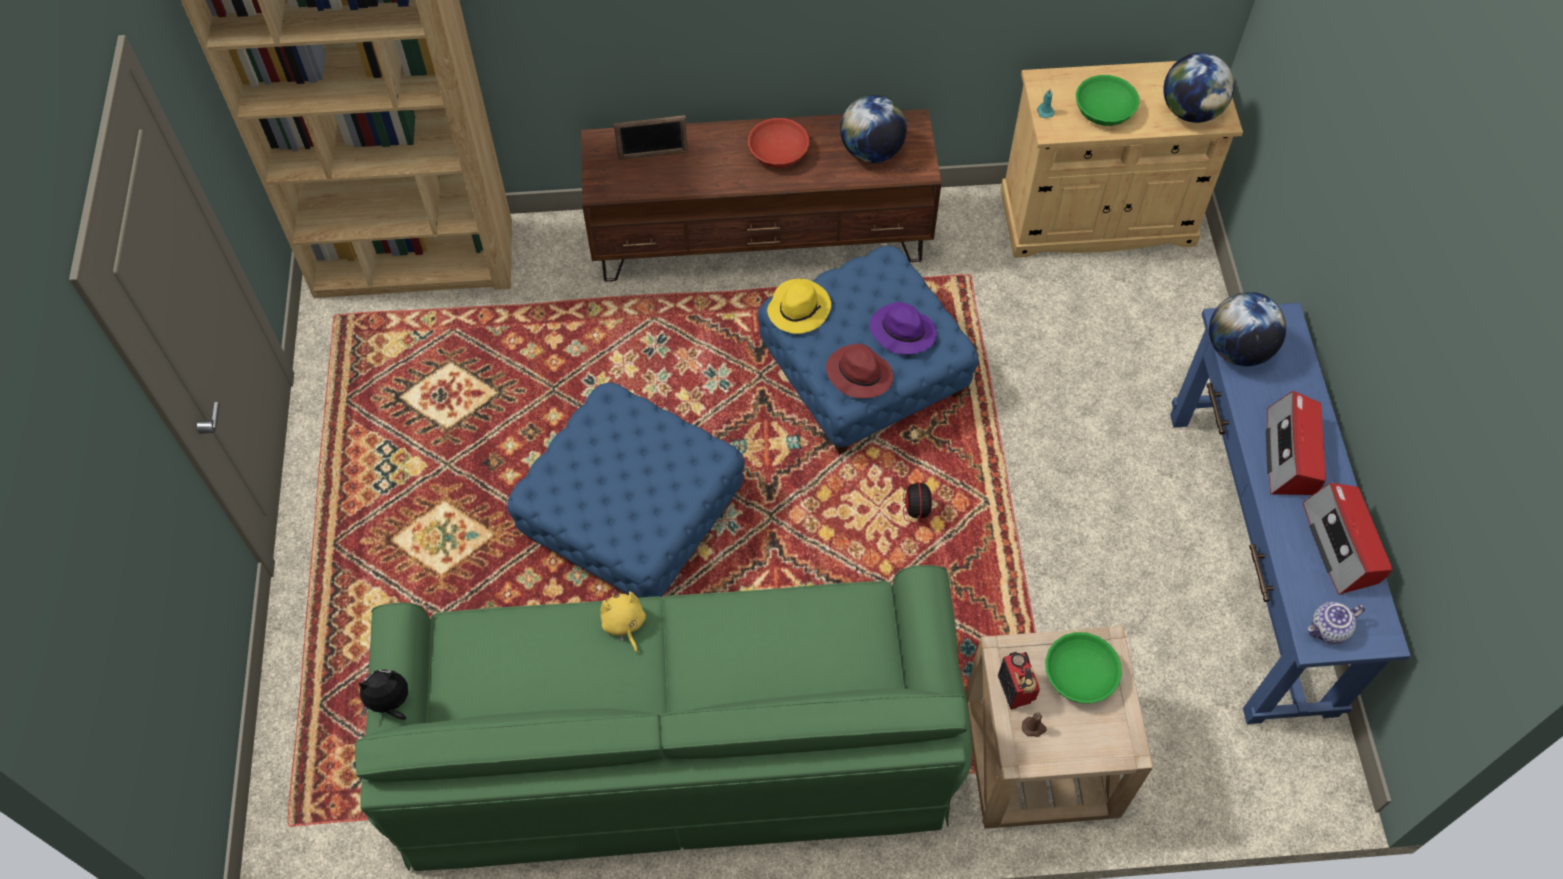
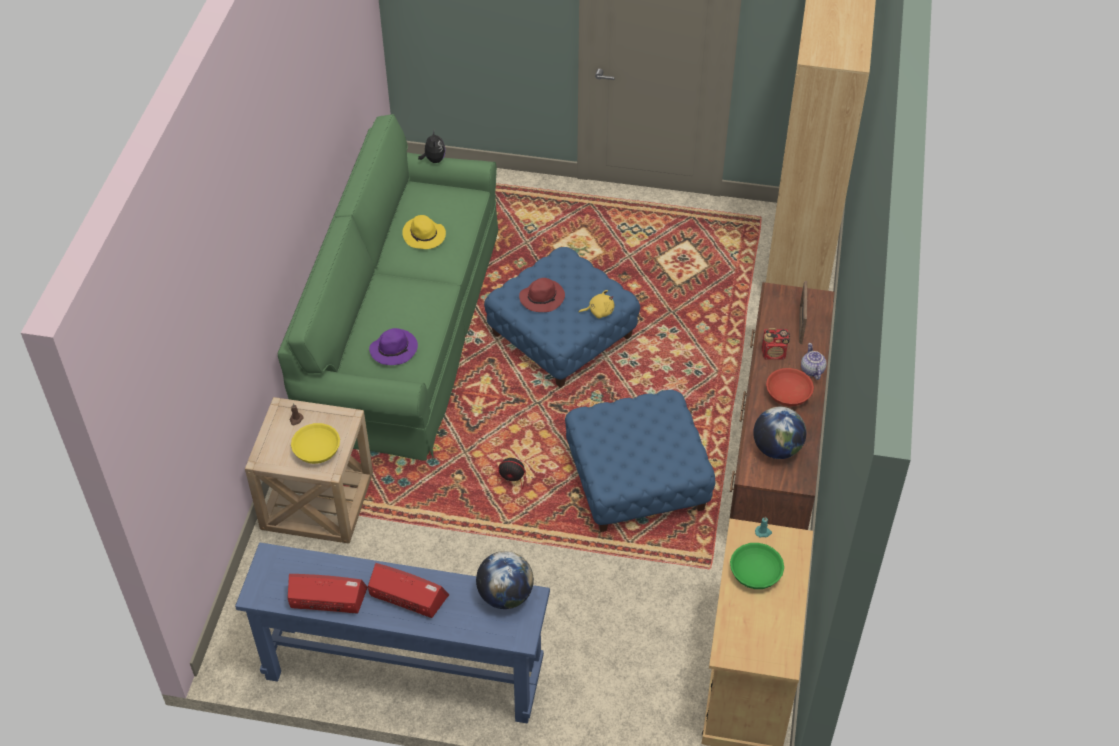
camera: 105 degrees right, 10 degrees down
(624, 624) = (447, 262): yellow plush toy -> yellow plush toy (599, 311)
(799, 308) = (666, 406): yellow hat -> yellow hat (424, 236)
(858, 374) = (600, 426): red hat -> red hat (542, 297)
(901, 331) = (629, 460): purple hat -> purple hat (394, 349)
(1015, 688) = (323, 417): radio -> radio (774, 354)
(1080, 675) = (317, 450): green bowl -> yellow bowl
(1190, 111) = (740, 634): globe -> none
(1328, 630) = (273, 566): teapot -> teapot (811, 370)

